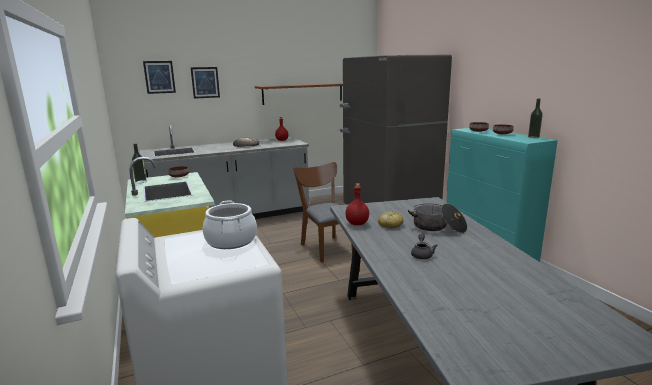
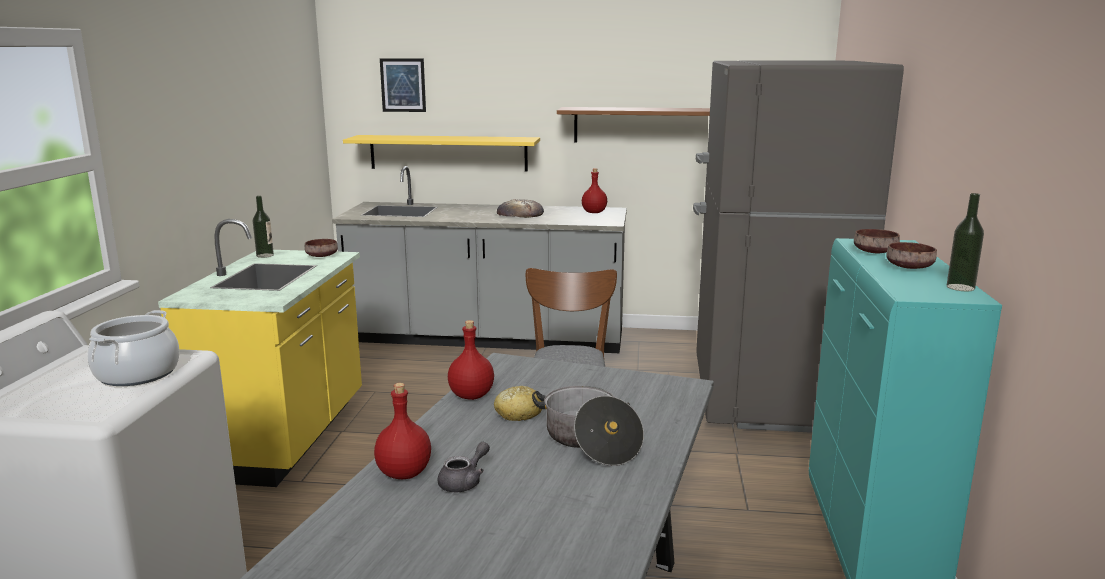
camera: 30 degrees right, 0 degrees up
(191, 116) = (448, 153): none -> yellow shelf
(205, 82) = (475, 97): picture -> none
(391, 258) = (405, 473): none -> red bottle

